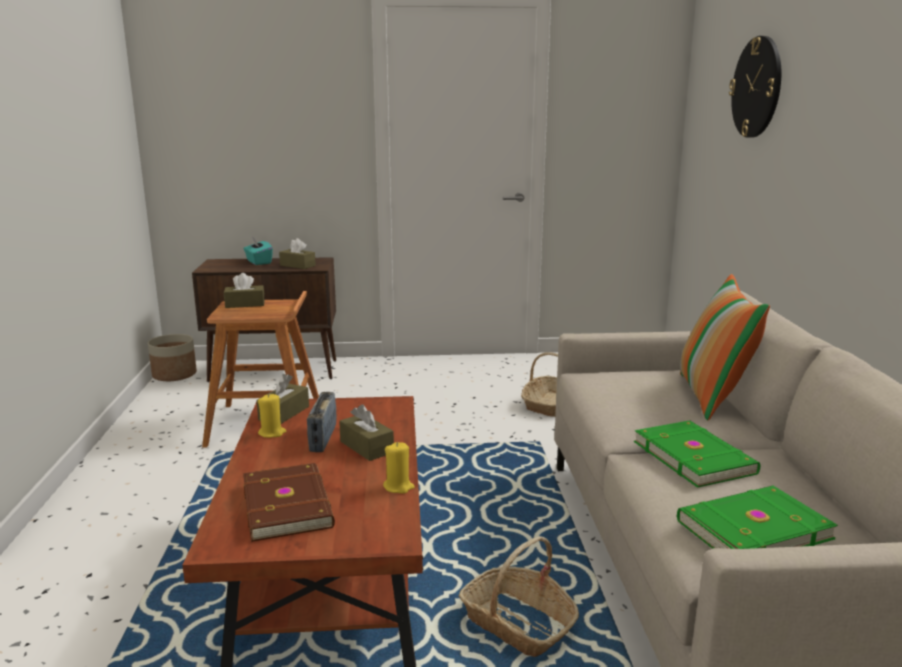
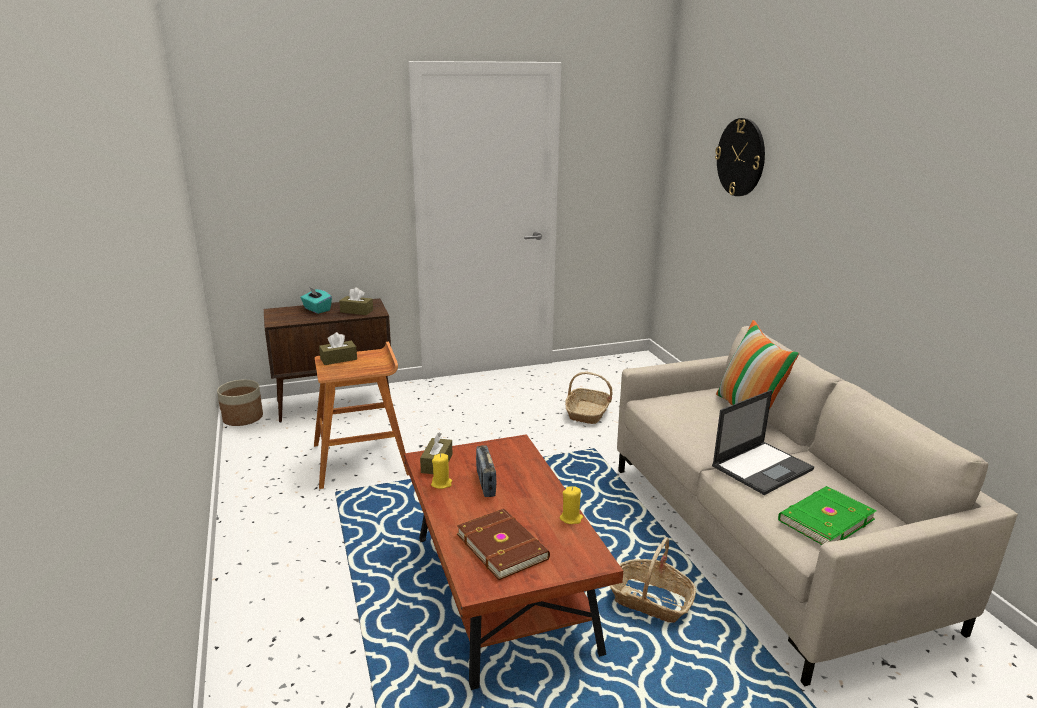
camera: 15 degrees left, 5 degrees up
(366, 447) = (524, 487): brown tissue box -> none
(694, 457) = (762, 467): green book -> laptop

